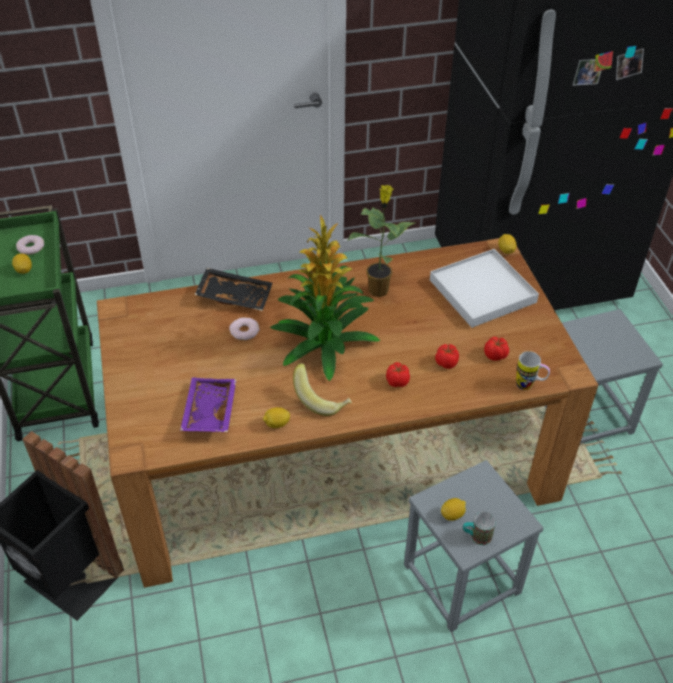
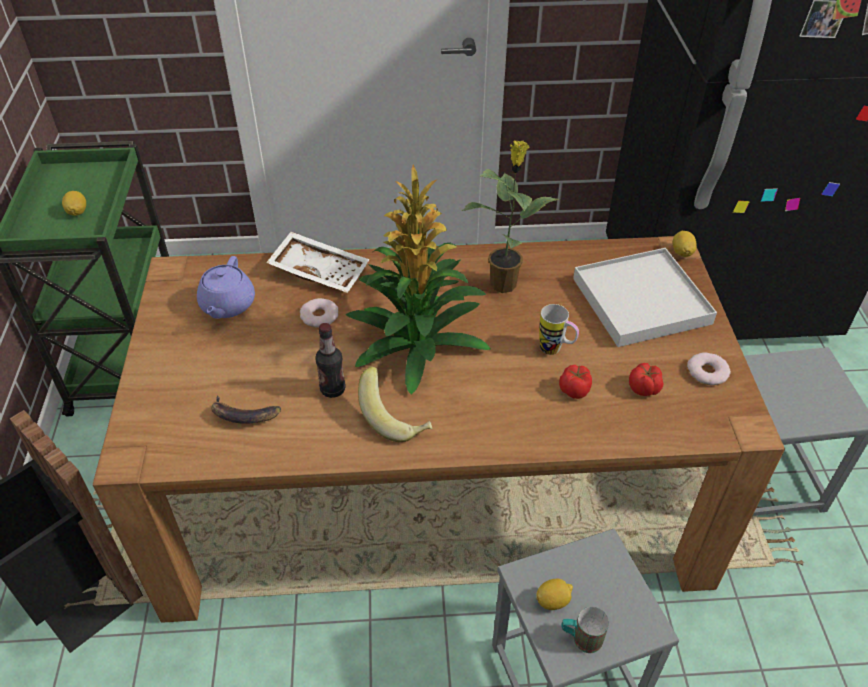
camera: 10 degrees right, 0 degrees up
(30, 247) = (94, 186): donut -> donut (707, 372)
(170, 331) = (227, 305): none -> purple teapot
(208, 411) = (243, 415): purple tray -> banana
(235, 295) = (320, 270): black tray -> white tray
(270, 384) = (333, 389): none -> bottle
(276, 424) = (327, 444): lemon -> none
(397, 381) = (502, 406): tomato -> none
(529, 386) = (684, 438): mug -> mug (556, 350)

